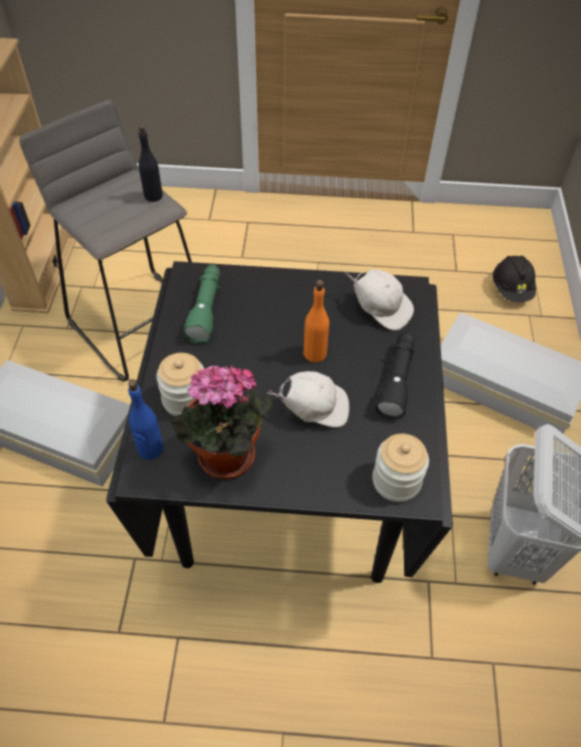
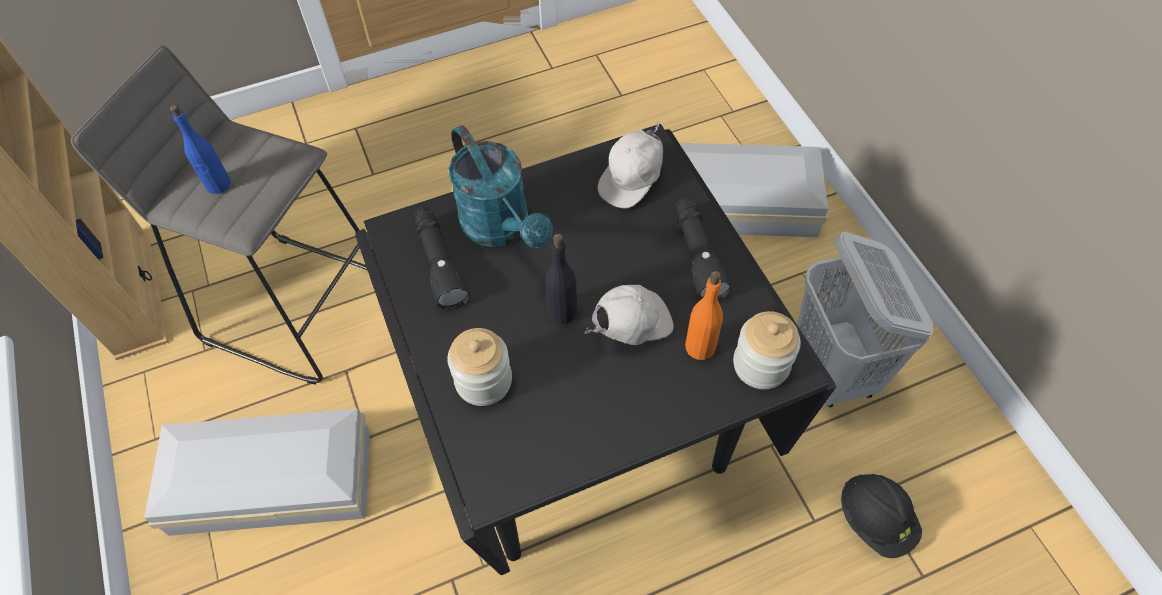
camera: 25 degrees left, 5 degrees up
(150, 449) = (480, 457): blue bottle -> blue bottle (218, 185)
(153, 196) = (274, 147): black bottle -> black bottle (562, 312)
(206, 309) = (440, 263): green flashlight -> black flashlight
(225, 461) = (572, 430): potted plant -> none
(264, 303) = (502, 228): none -> turquoise watering can
(315, 353) = (594, 262): orange bottle -> orange bottle (700, 346)
(380, 309) = (632, 181): white cap -> white cap turned 120 degrees clockwise
(511, 289) = (689, 94): black hard hat -> black hard hat (875, 520)

